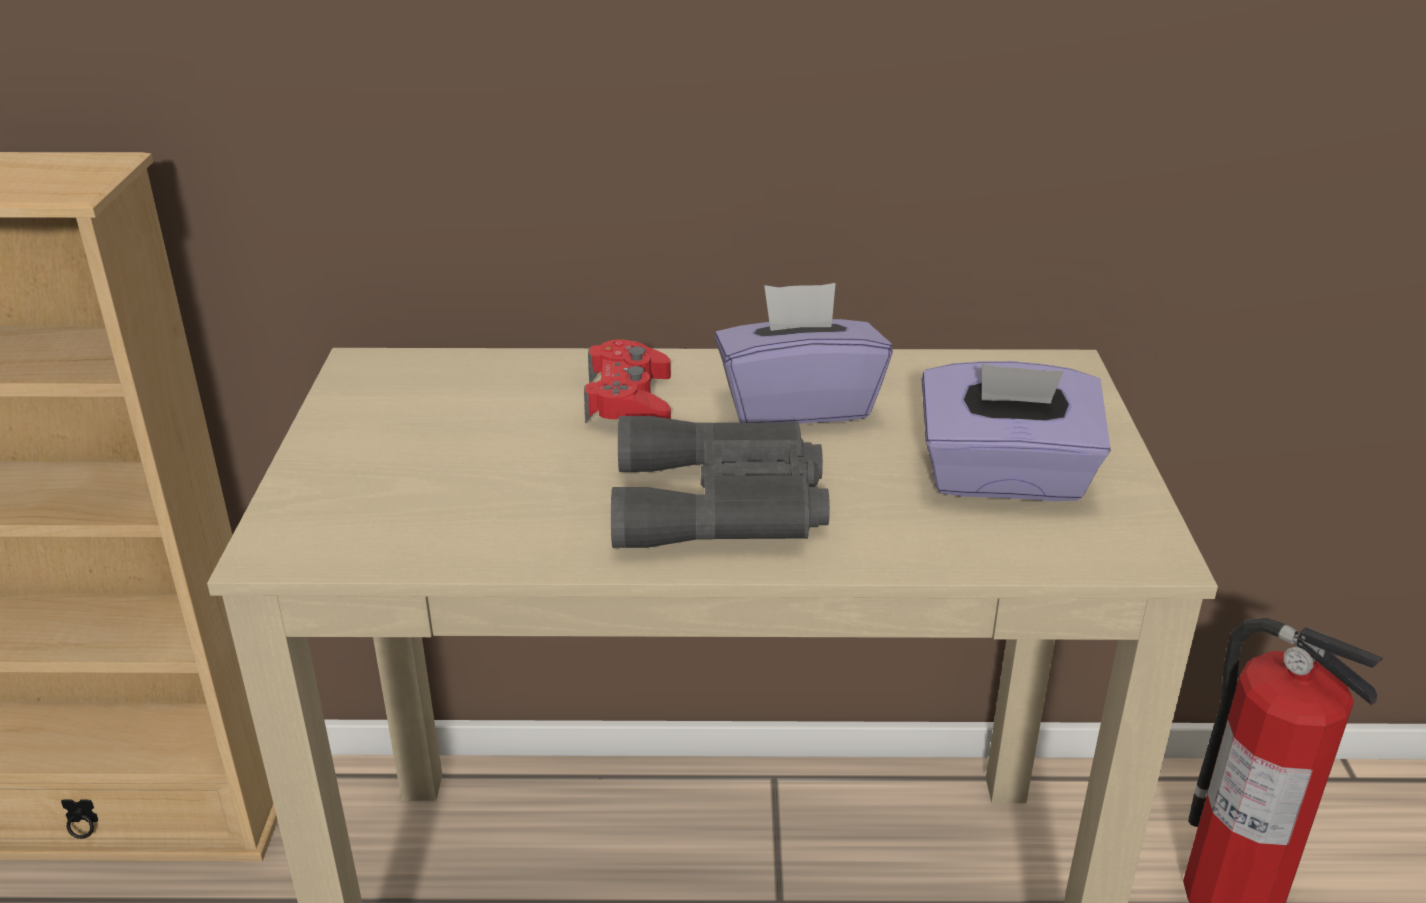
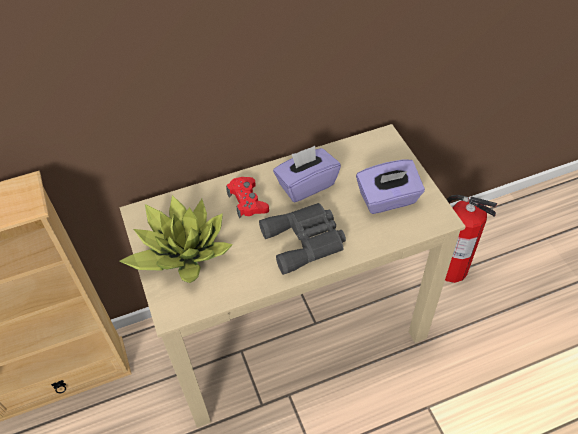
camera: 20 degrees left, 20 degrees up
(399, 448) = (181, 251): none -> potted plant

